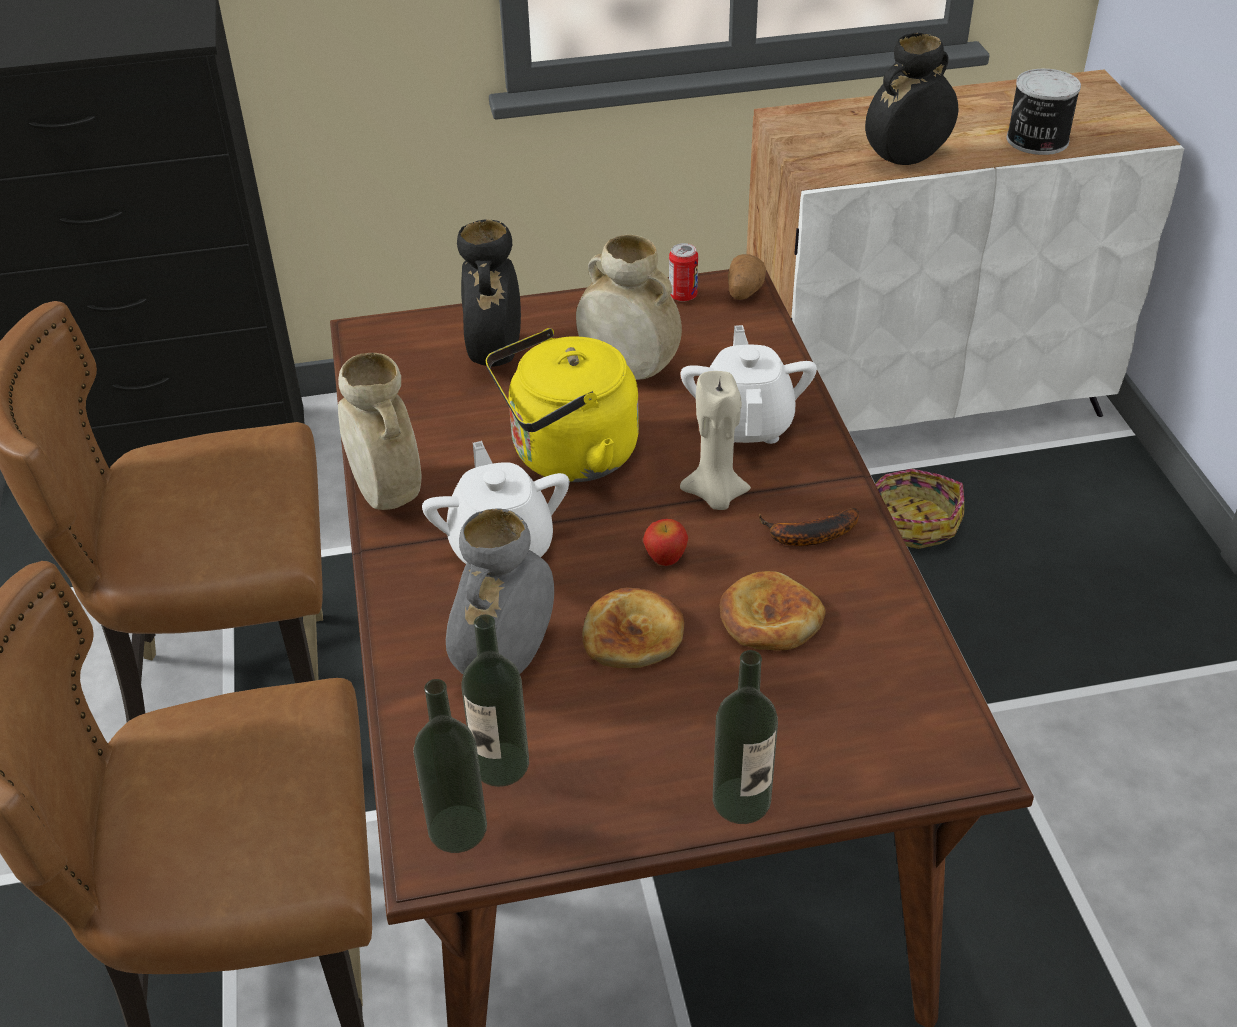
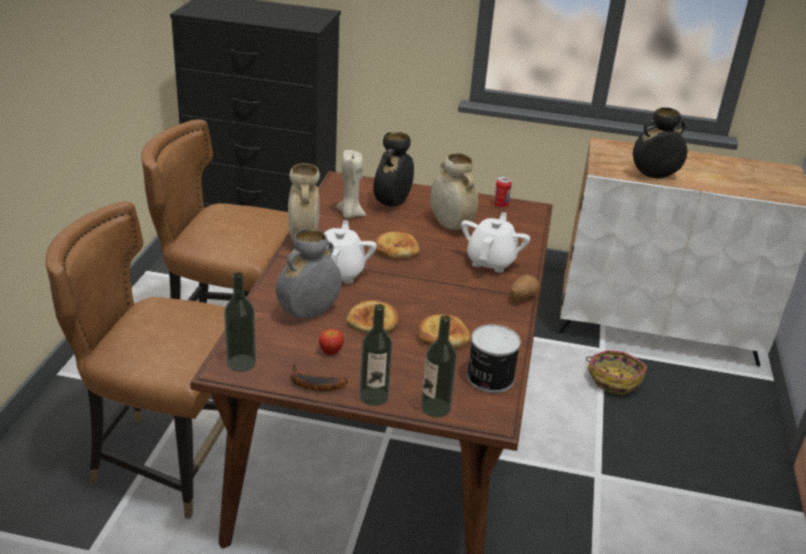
camera: 20 degrees right, 10 degrees down
(501, 764) = (277, 347): bottle -> bottle (435, 407)
(567, 456) = (396, 249): yellow kettle -> bread
(665, 557) = (411, 299): apple -> apple (331, 351)
(715, 496) = (454, 283): beige candle -> beige candle (350, 214)
(744, 292) = (532, 211): potato -> potato (522, 297)
(807, 536) = (486, 311): banana -> banana (312, 385)
(1036, 140) = (734, 186): can -> can (489, 378)

